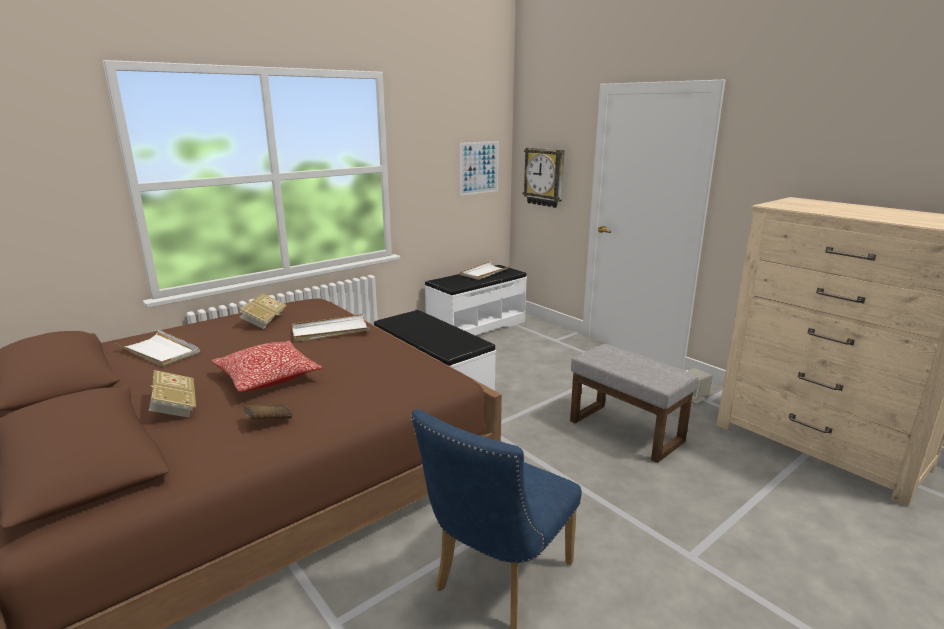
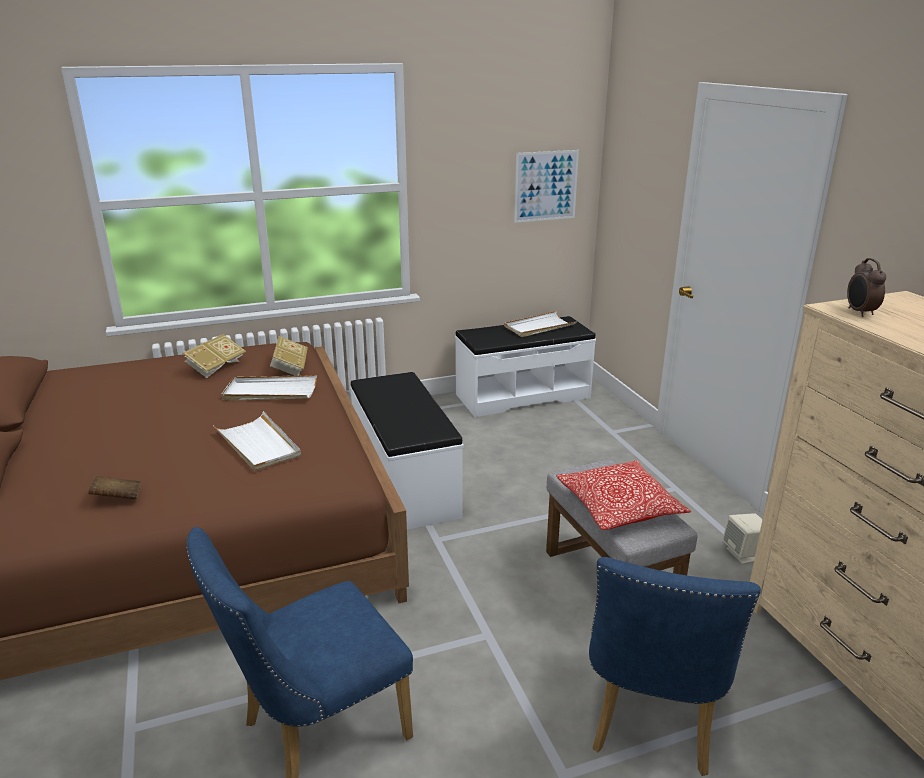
camera: 20 degrees right, 5 degrees up
(160, 351) = (91, 391): white tray -> white tray (258, 444)
(175, 407) = (51, 462): book -> book (290, 368)
(268, 378) = (159, 443): pillow -> pillow (619, 508)
(544, 177) = (631, 205): wall clock -> none
(717, 508) = (649, 721): none -> blue chair
(787, 206) = (859, 312): none -> alarm clock

